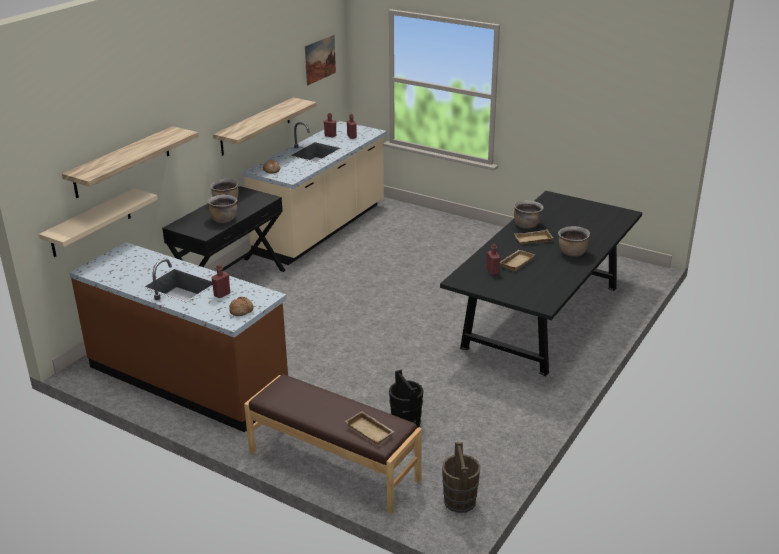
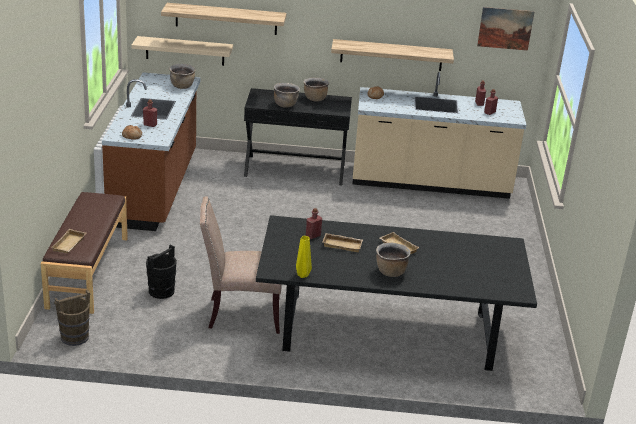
camera: 60 degrees right, 0 degrees up
(475, 384) = (240, 314): none -> beige chair
(526, 225) = (427, 239): brown cooking pot -> brown cooking pot (182, 86)
(558, 292) = (302, 274): none -> yellow vase

